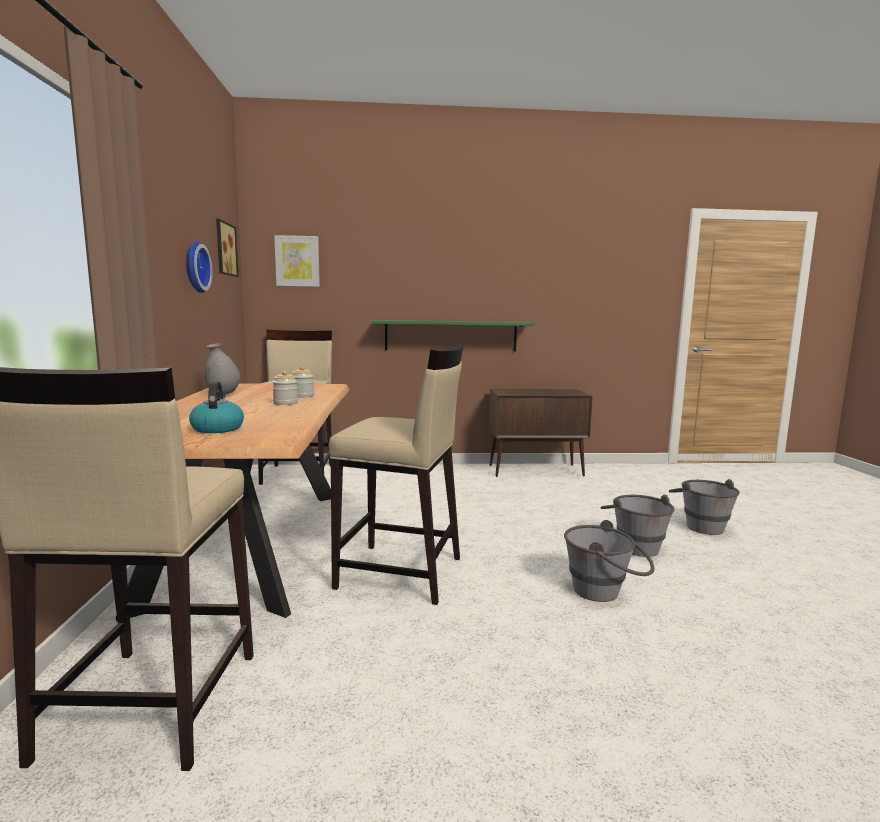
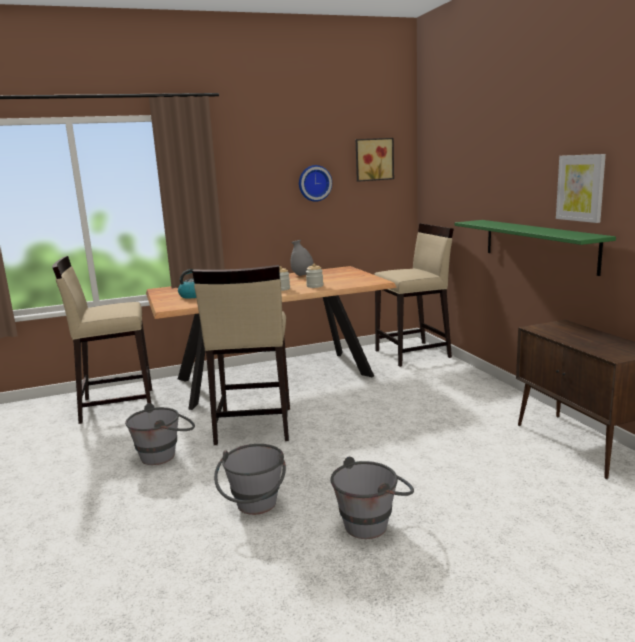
camera: 75 degrees right, 5 degrees up
(297, 261) = (441, 160): picture -> picture (581, 188)
(699, 525) = (487, 577): grey bucket -> grey bucket (165, 454)

